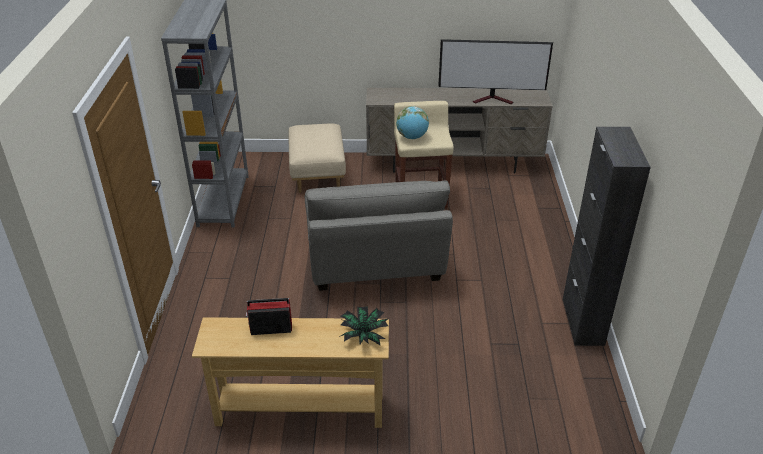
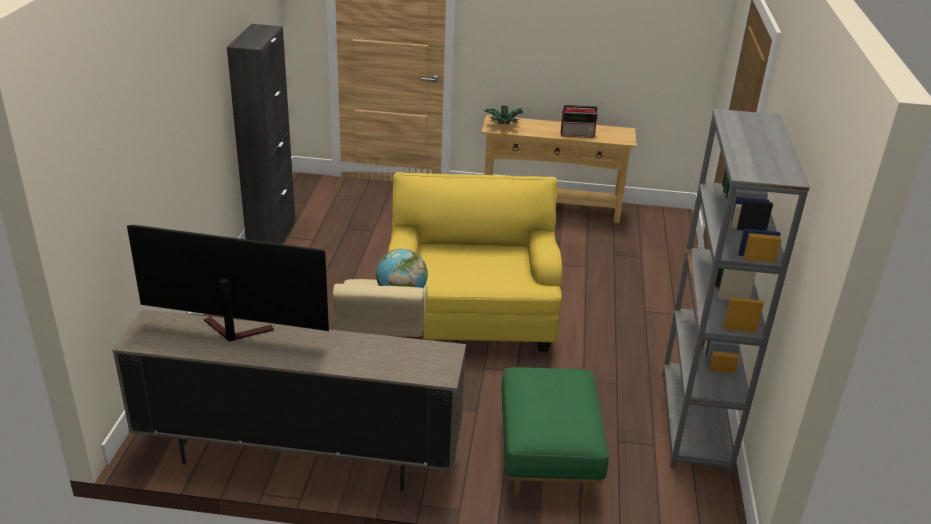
camera: 175 degrees left, 5 degrees down
(317, 174) = (548, 459): beige ottoman -> green ottoman
(374, 260) = (470, 313): grey armchair -> yellow armchair

